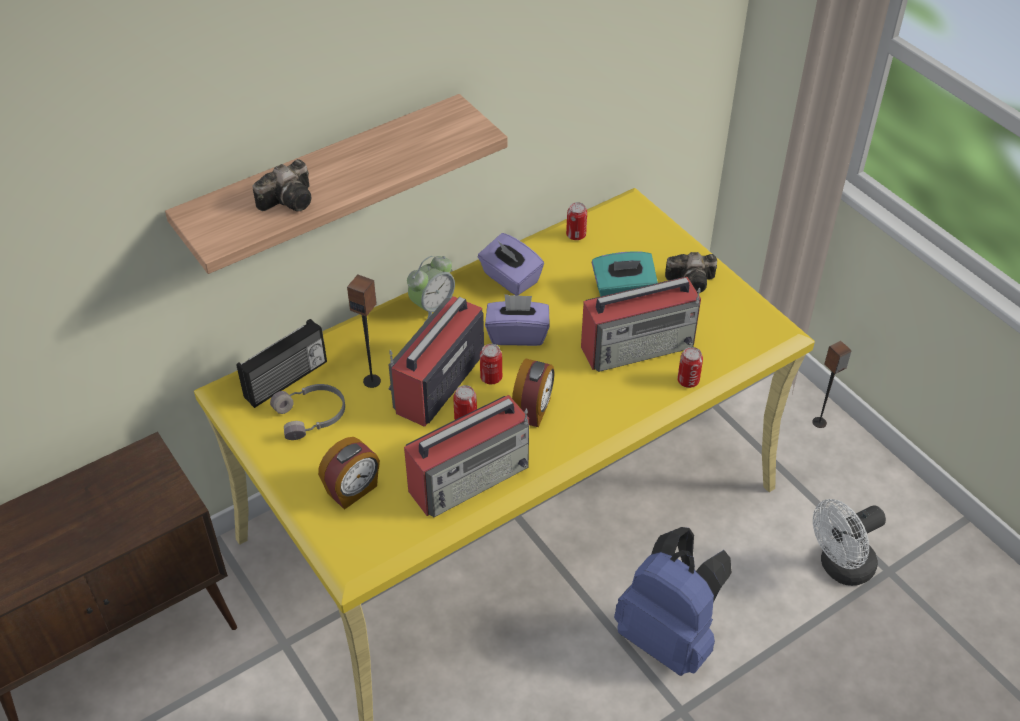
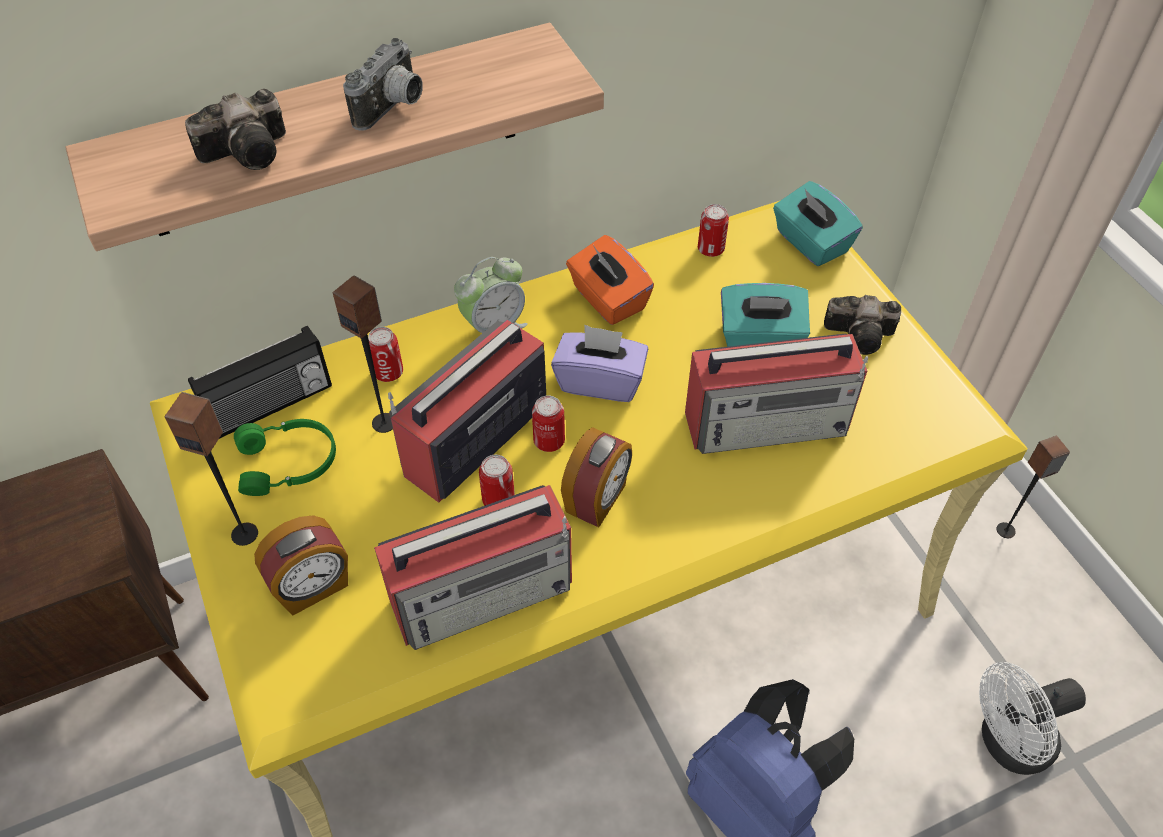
camera: 10 degrees right, 5 degrees up
(295, 464) = (245, 533): none -> speaker
(312, 416) = (289, 464): grey headphones -> green headphones
(374, 162) = (393, 108): none -> camera
(510, 278) = (608, 299): purple tissue box -> orange tissue box
(646, 222) = (810, 243): none -> turquoise tissue box
(688, 381) = (830, 486): can -> can (388, 372)

